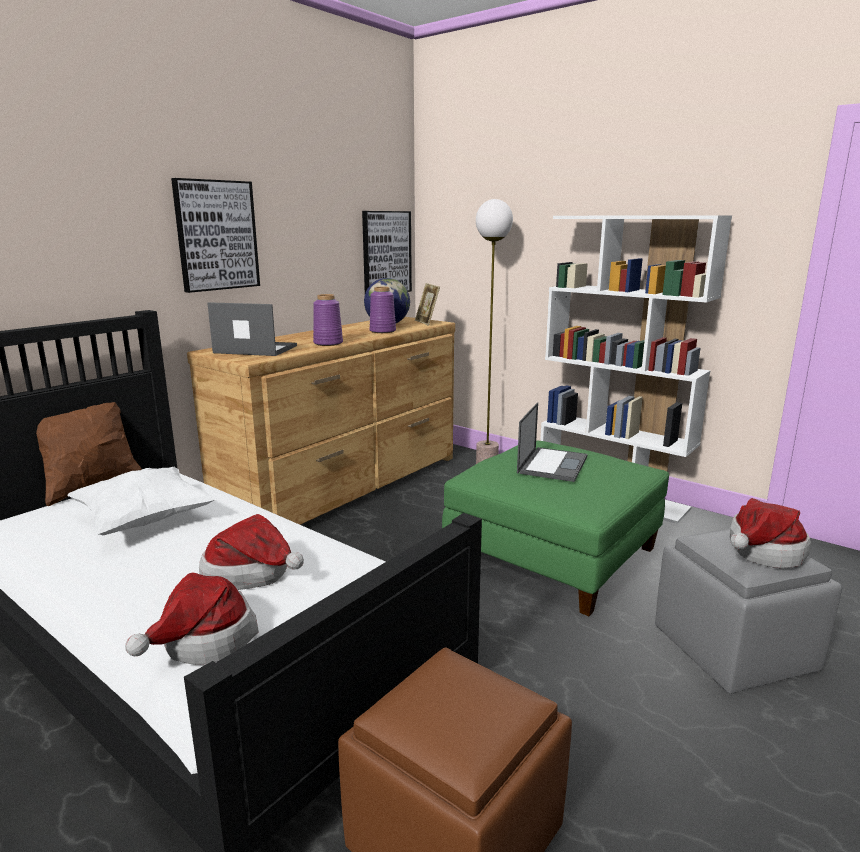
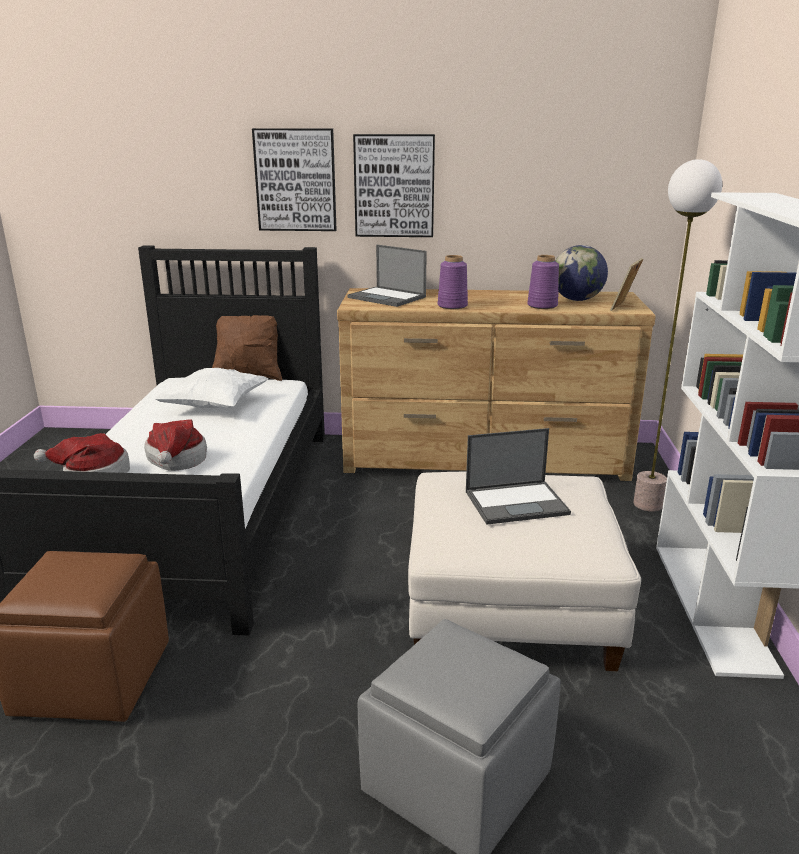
camera: 55 degrees right, 5 degrees up
(254, 349) = (387, 297): laptop -> laptop turned 150 degrees clockwise
(386, 253) = (628, 214): picture -> picture (295, 180)
(552, 553) = (510, 605): green ottoman -> white ottoman
(762, 552) = (453, 676): hat -> none

